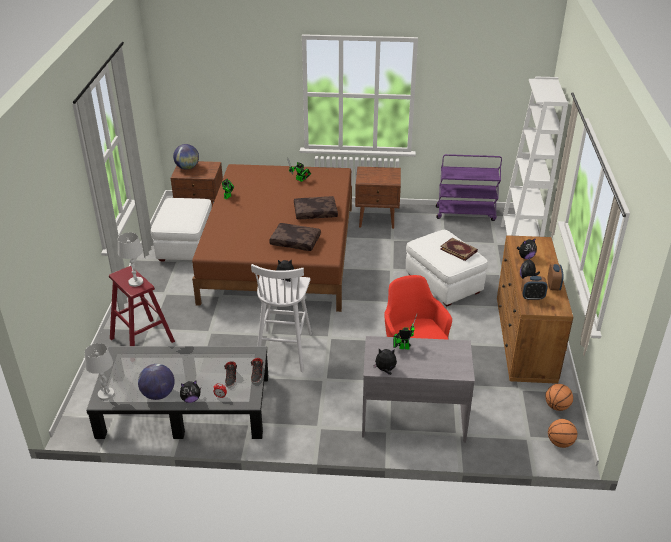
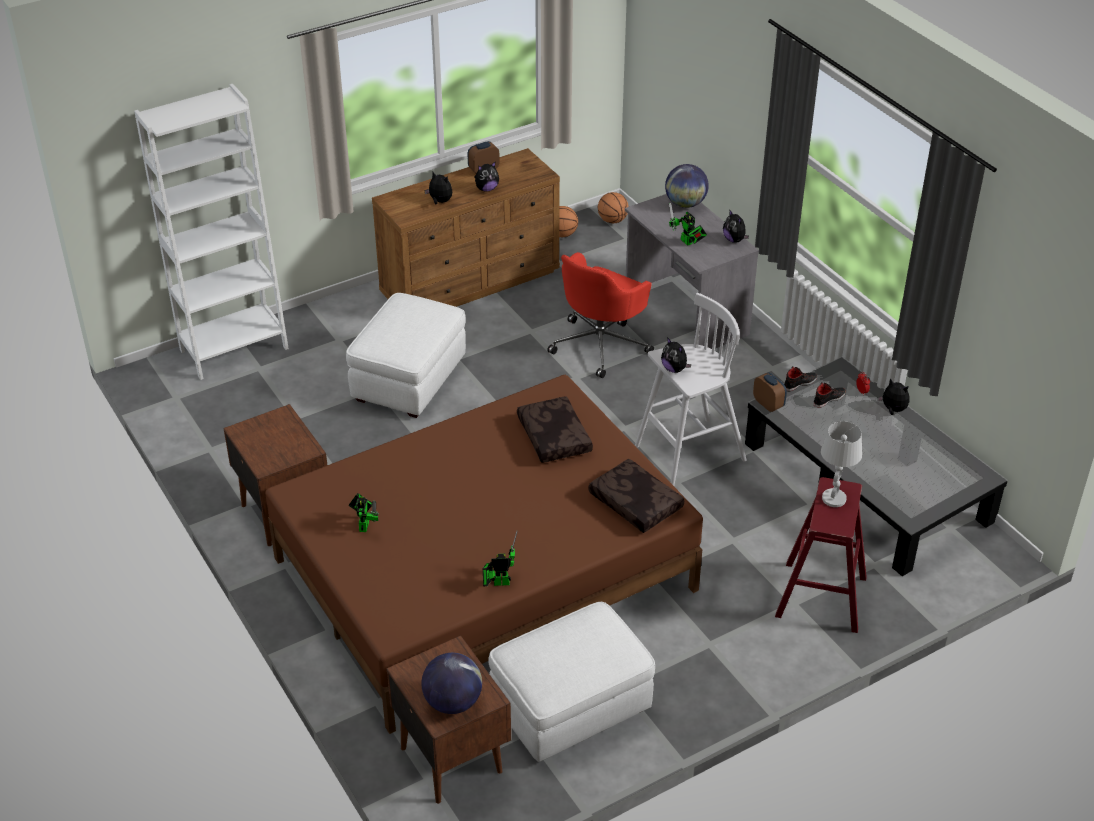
camera: 125 degrees left, 5 degrees up
(106, 394) = (971, 479): white table lamp -> none
(158, 394) = (918, 438): globe -> globe (685, 204)
(315, 212) = (453, 456): brown pillow -> brown pillow (634, 503)
(458, 250) = (400, 315): book -> none
(466, 213) = (186, 425): purple cart -> none
(532, 297) = (520, 177): alarm clock -> alarm clock (768, 404)

